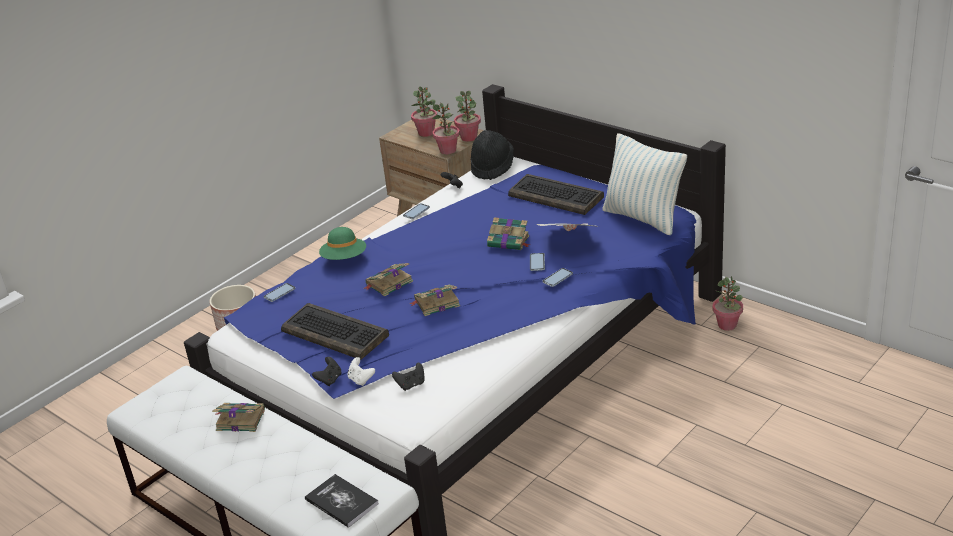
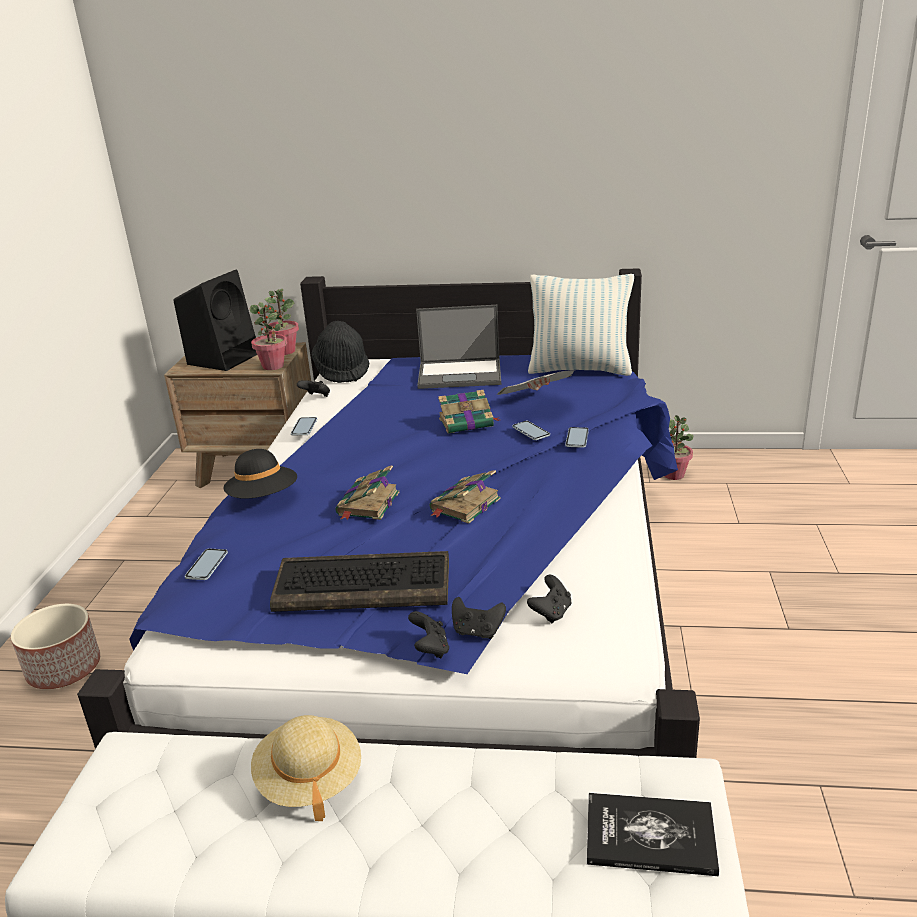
camera: 35 degrees left, 5 degrees down
(239, 420) = (309, 780): book -> beige hat
(344, 259) = (263, 498): green hat -> black hat
(361, 380) = (477, 632): white game controller -> black game controller
(426, 133) = (224, 358): potted plant -> black speaker
(557, 196) = (461, 374): keyboard -> laptop

